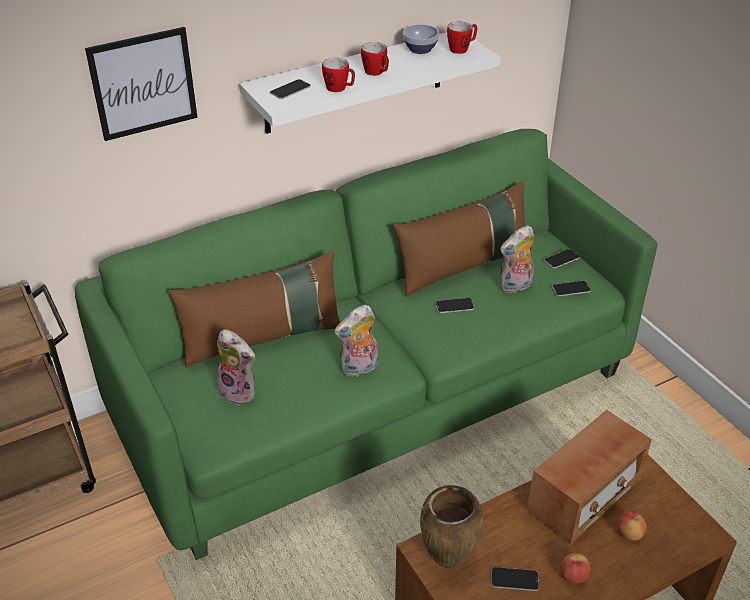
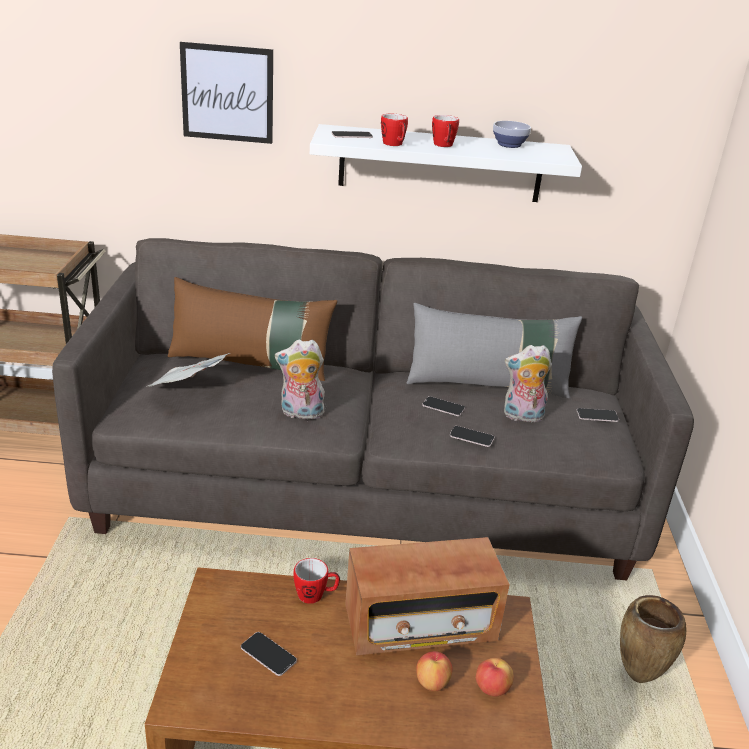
camera: 30 degrees right, 10 degrees down
(240, 391) = (189, 389): plush toy -> newspaper
(375, 395) = (366, 489): green sofa -> grey sofa
(447, 562) = (223, 605): brown vase -> brown vase (636, 678)
(462, 49) = (550, 153): mug -> mug (315, 595)
(463, 266) = (488, 384): brown pillow -> grey pillow
(571, 289) = (580, 441): phone -> phone (471, 437)
(573, 576) = (329, 685): apple -> apple (491, 689)

